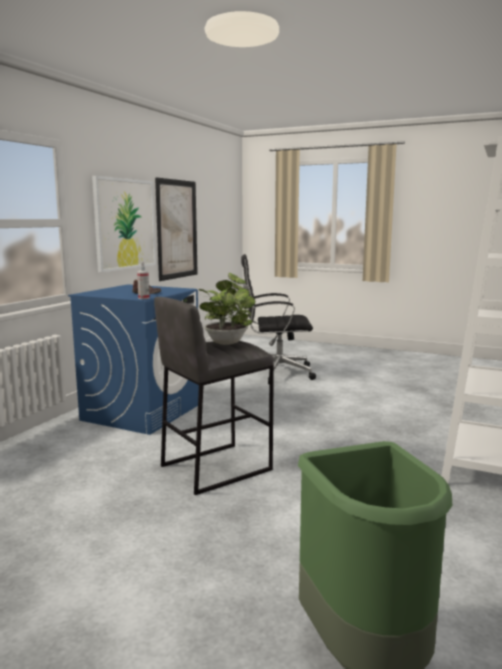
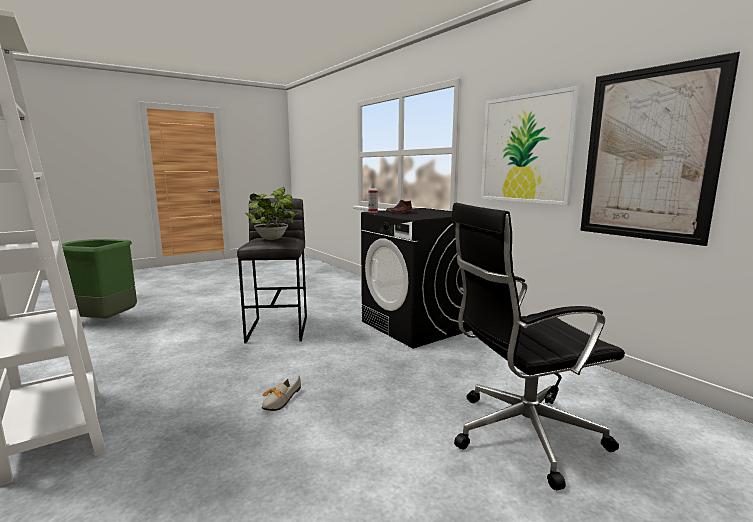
camera: 120 degrees right, 0 degrees up
(142, 412) = (416, 326): blue washing machine -> black washing machine
(276, 373) = (521, 434): black office chair -> black office chair turned 135 degrees counterclockwise
(334, 420) = (279, 402): none -> shoe

